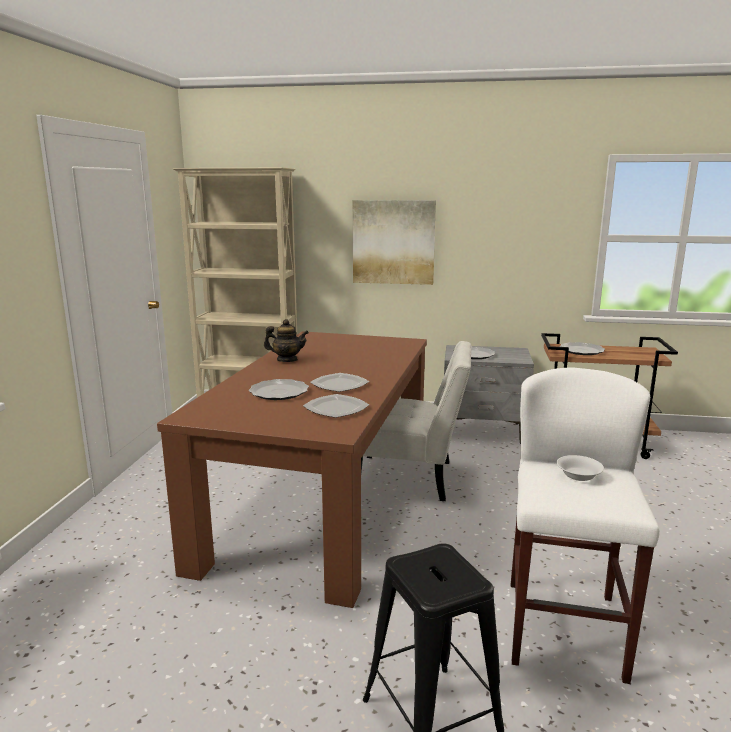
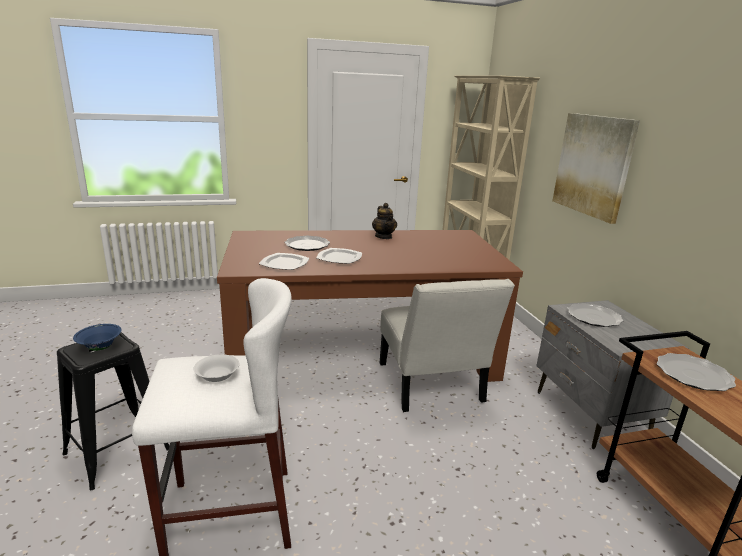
camera: 65 degrees right, 5 degrees up
(439, 571) = (100, 348): none -> blue bowl

